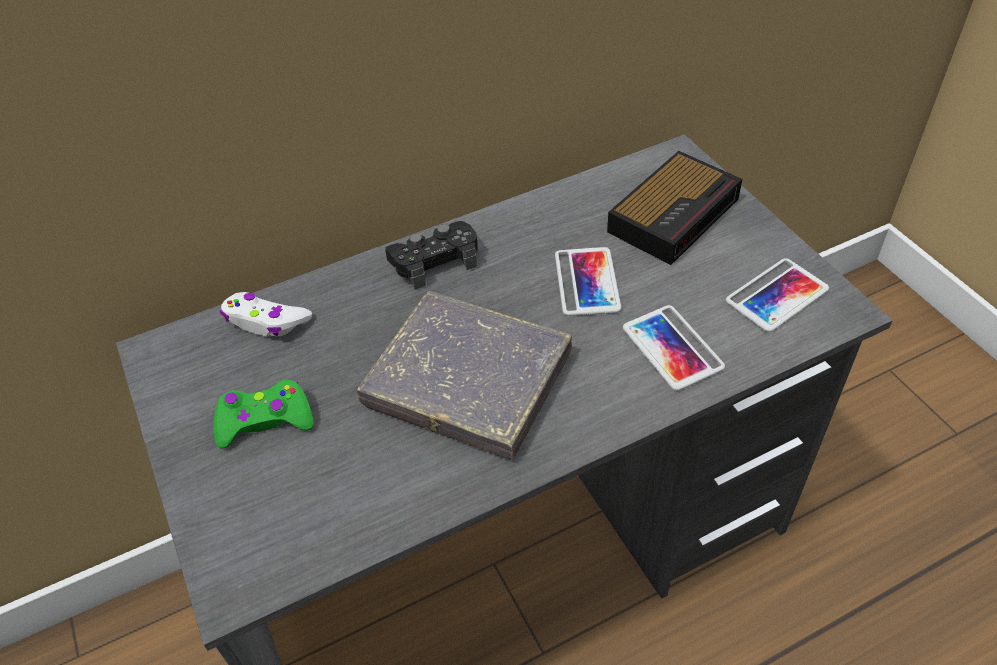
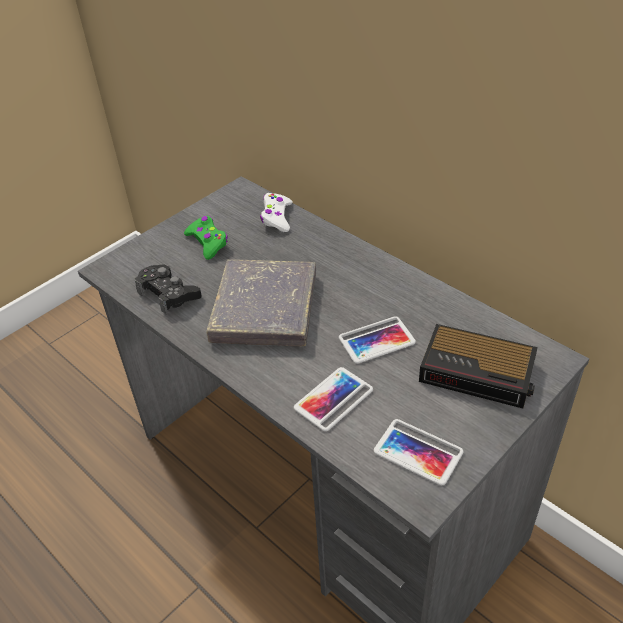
camera: 70 degrees right, 5 degrees down
(435, 260) = (359, 265): black game controller -> black game controller (168, 294)

